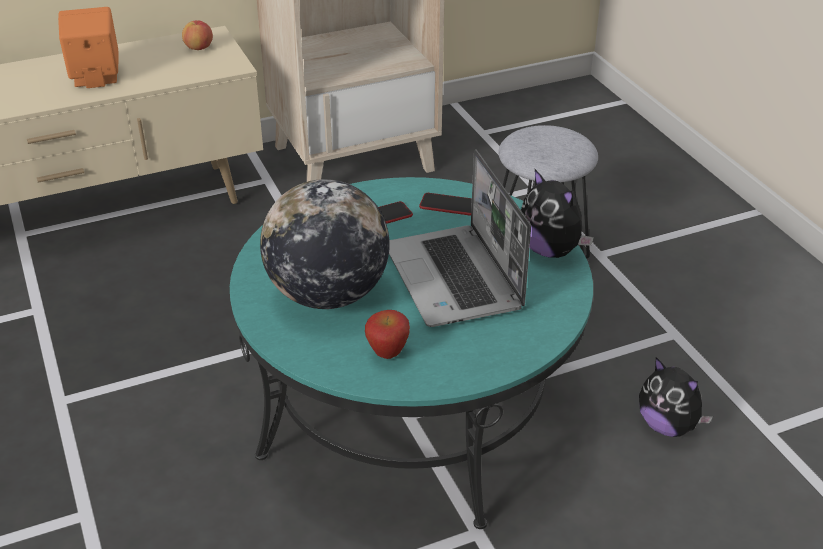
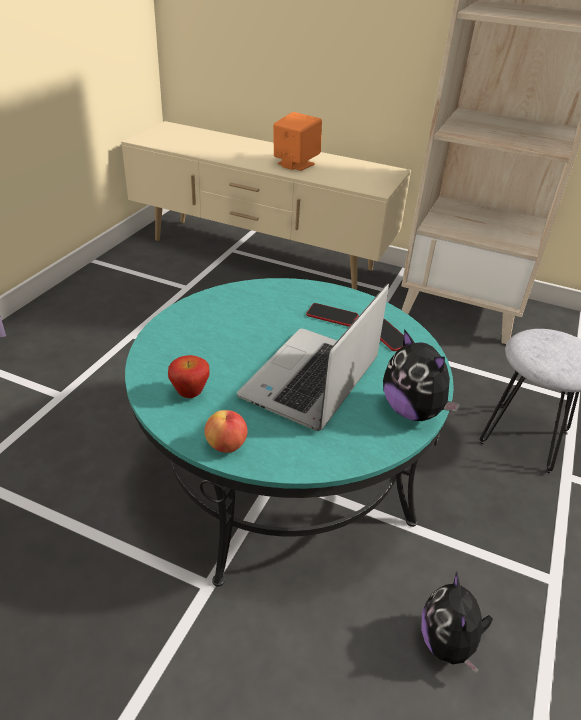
camera: 45 degrees right, 0 degrees up
(199, 48) = (375, 174): apple -> apple (226, 445)
(328, 295) = (220, 337): globe -> none
(551, 250) = (413, 410): plush toy -> plush toy turned 45 degrees counterclockwise

